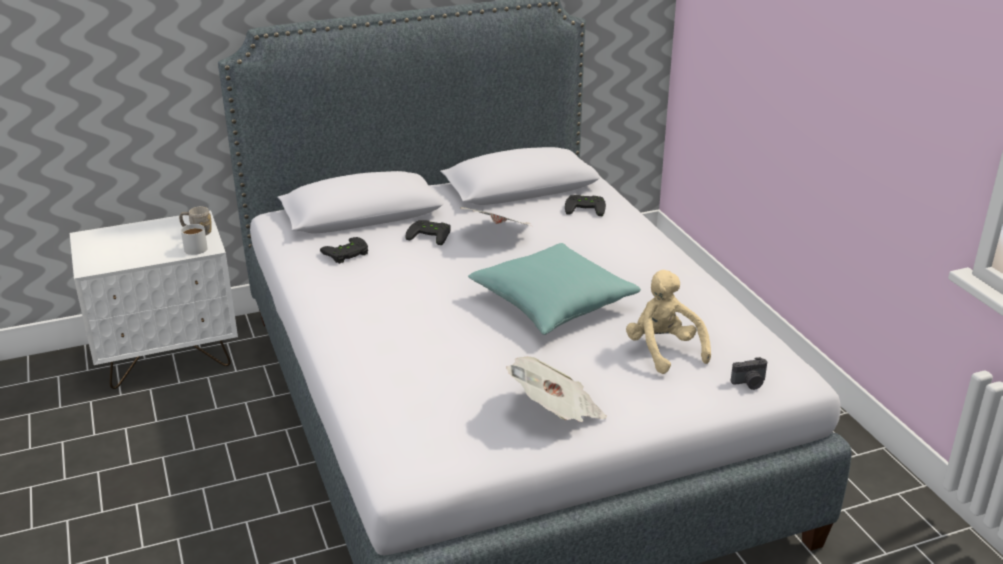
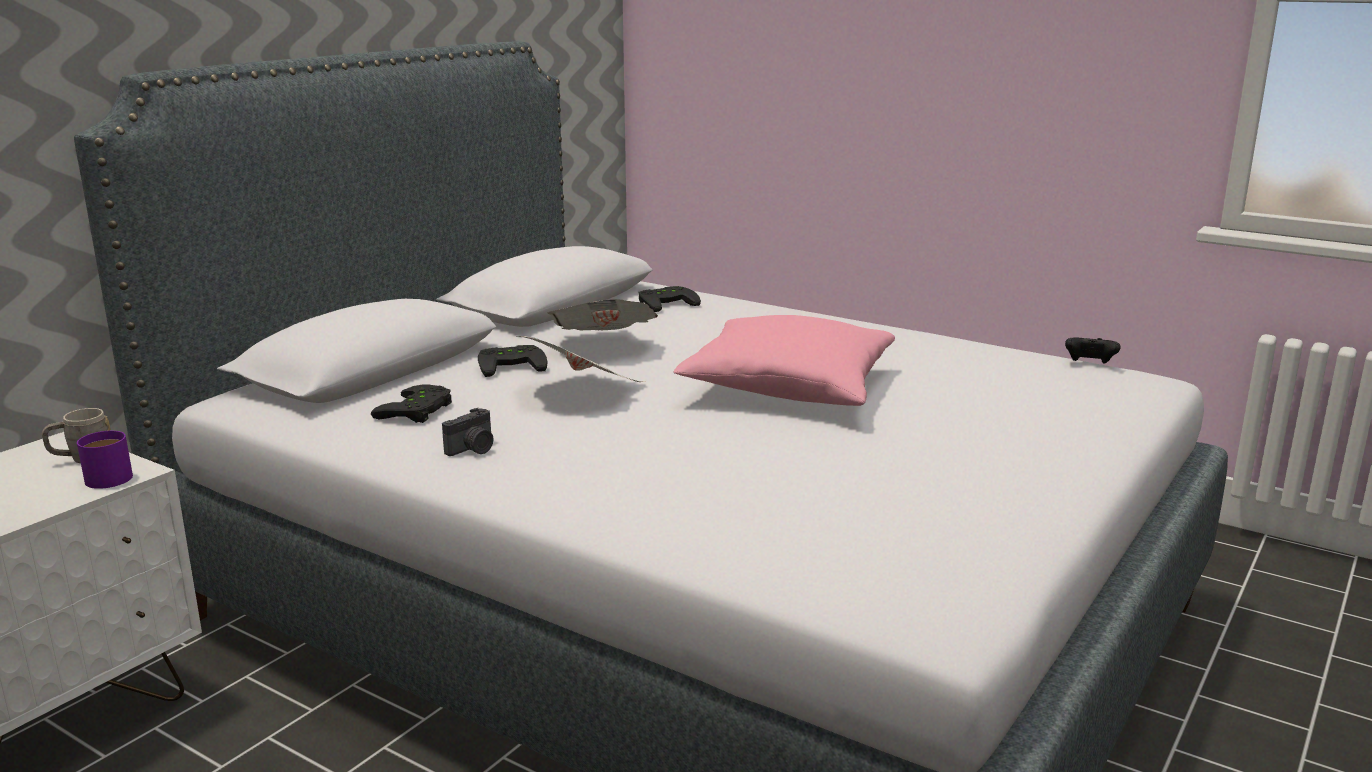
camera: 35 degrees left, 10 degrees down
(195, 247) = (103, 477): white mug -> purple mug
(553, 303) = (788, 388): turquoise pillow -> pink pillow
(556, 412) = (992, 482): newspaper -> newspaper (584, 392)
(663, 350) = (987, 394): beige plush toy -> none
(749, 383) = (1121, 395): camera -> camera (473, 449)
(778, 351) = (1089, 364): none -> black game controller

